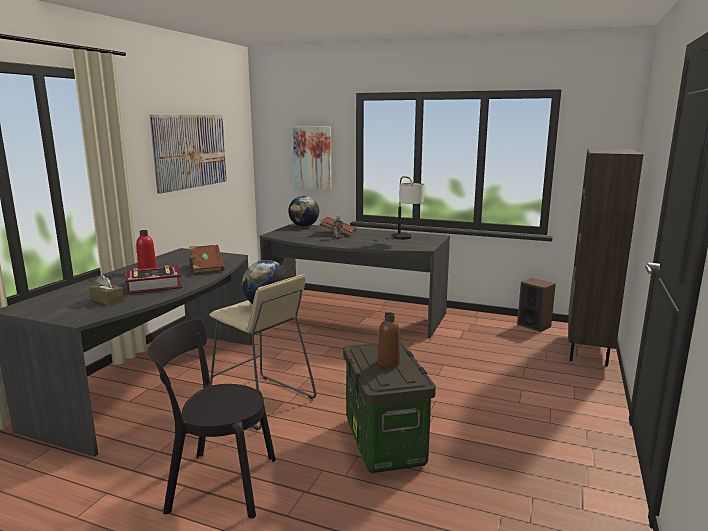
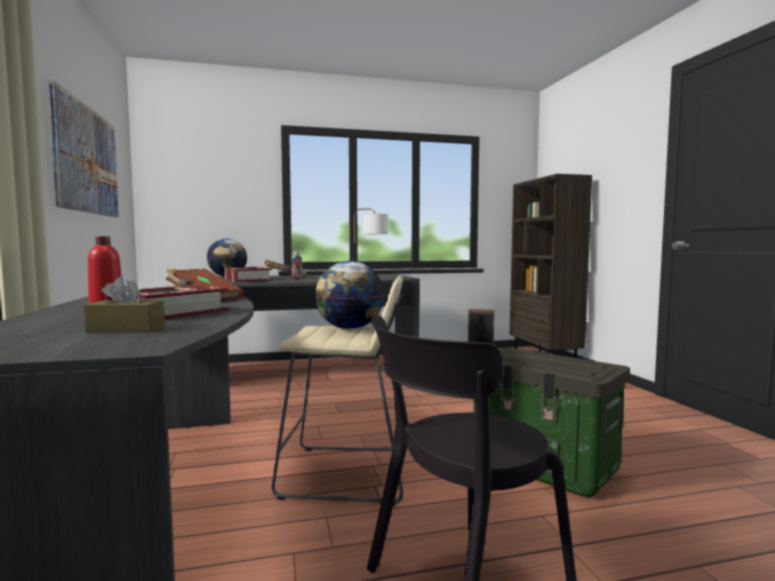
camera: 35 degrees left, 10 degrees down
(300, 236) = (247, 280): none -> book
(312, 157) = (225, 197): picture -> none
(388, 363) = (549, 359): brown bottle -> none

